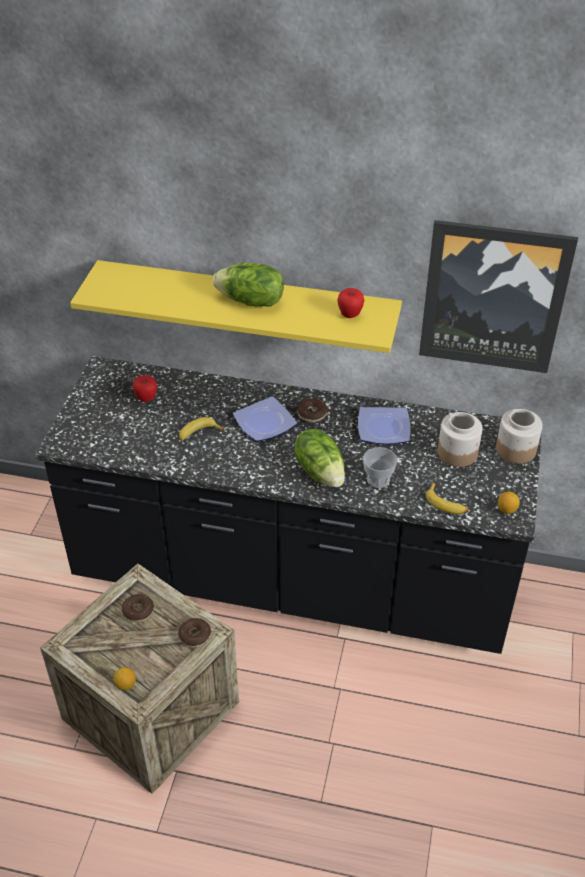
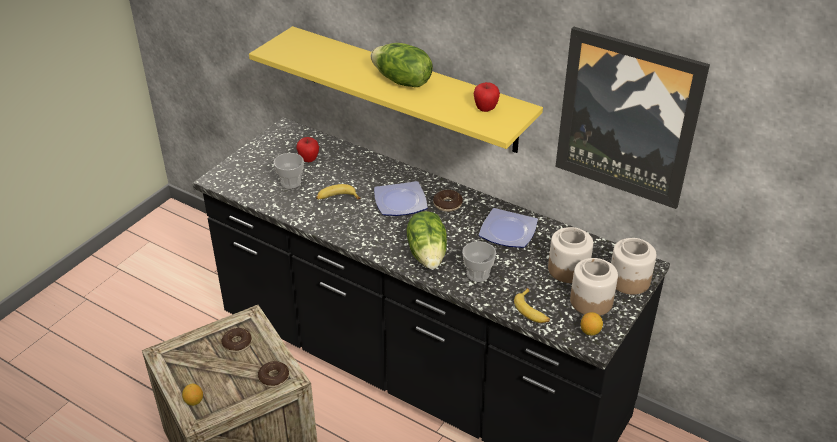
camera: 20 degrees right, 5 degrees down
(141, 428) = (291, 182): none -> cup
(492, 479) = (591, 301): none -> jar

